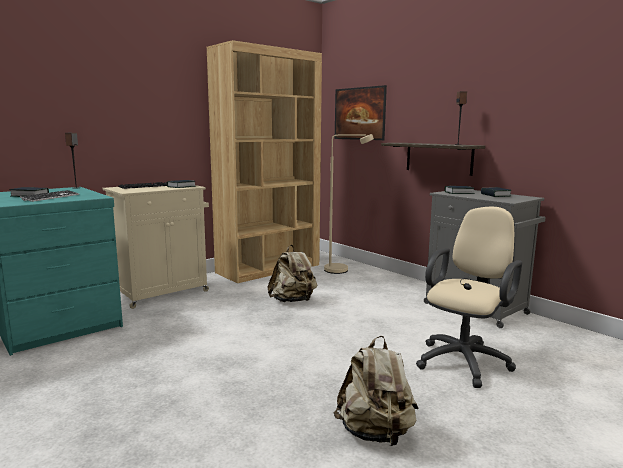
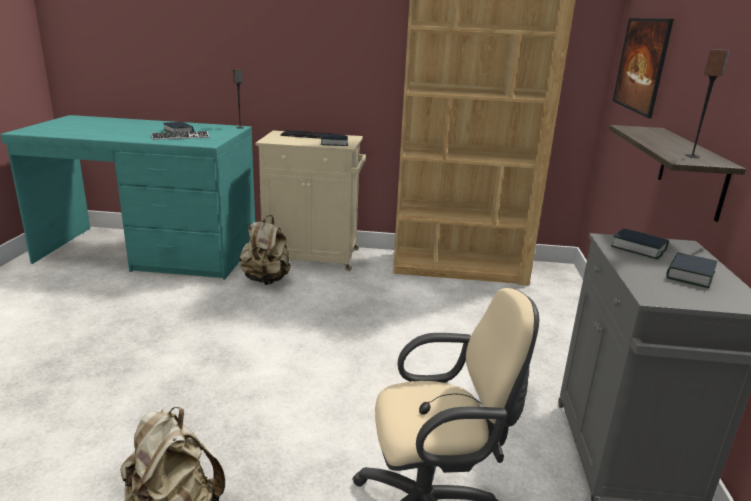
camera: 45 degrees right, 10 degrees up
(293, 301) = (403, 320): beige backpack -> beige backpack (266, 280)
(343, 270) = (545, 305): beige floor lamp -> none

